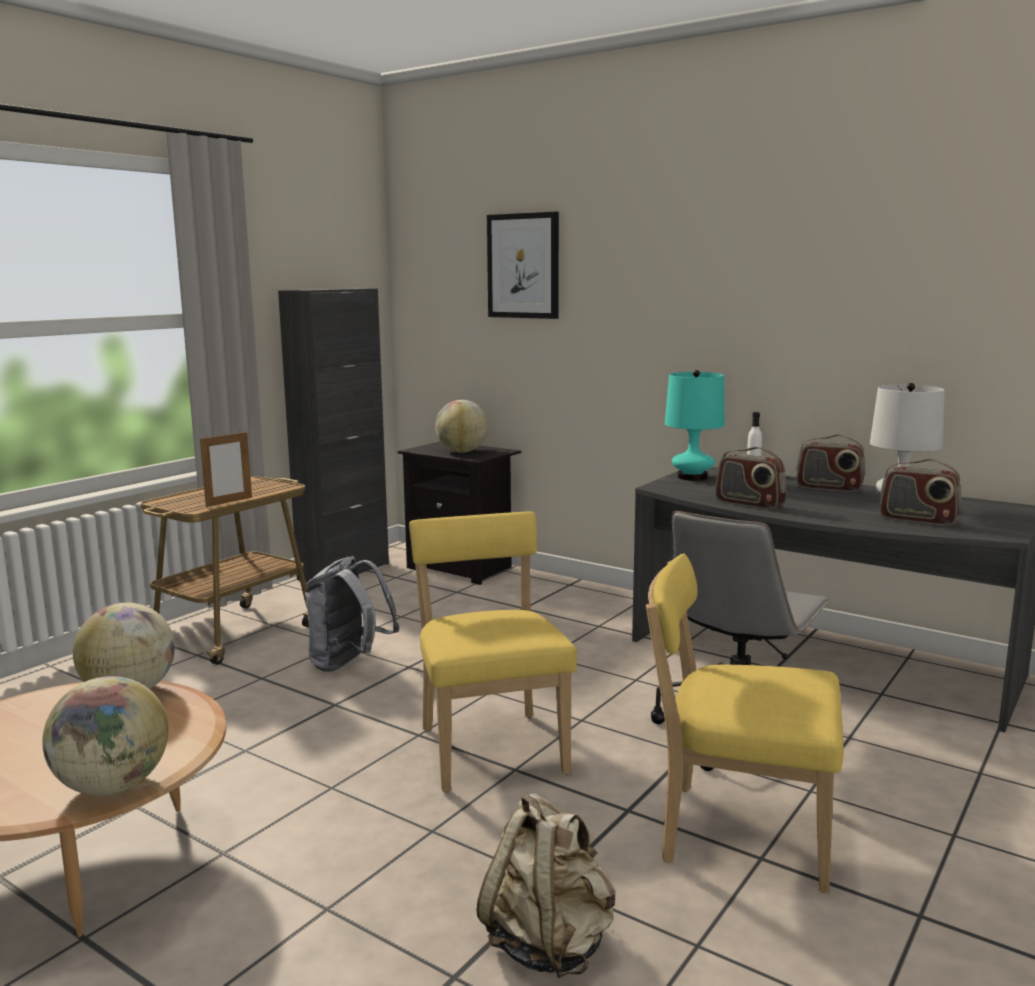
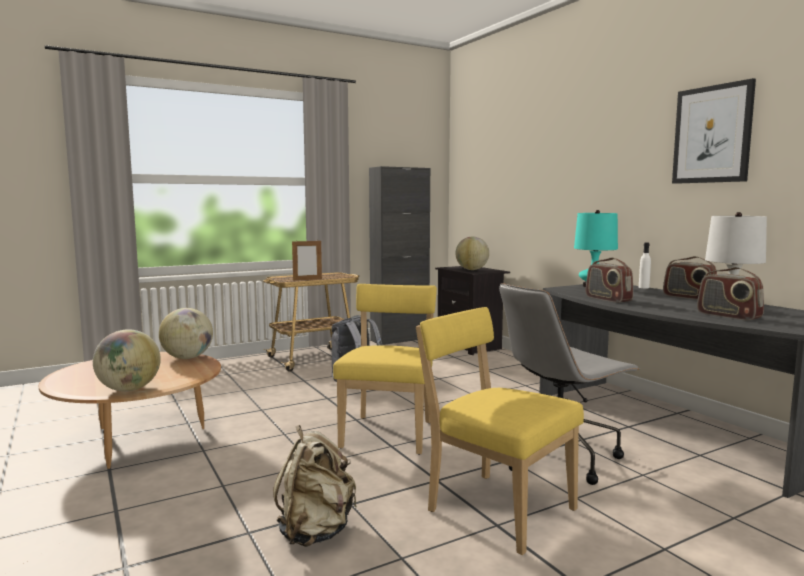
camera: 25 degrees right, 5 degrees down
(523, 266) = (516, 151): picture -> picture (712, 134)

